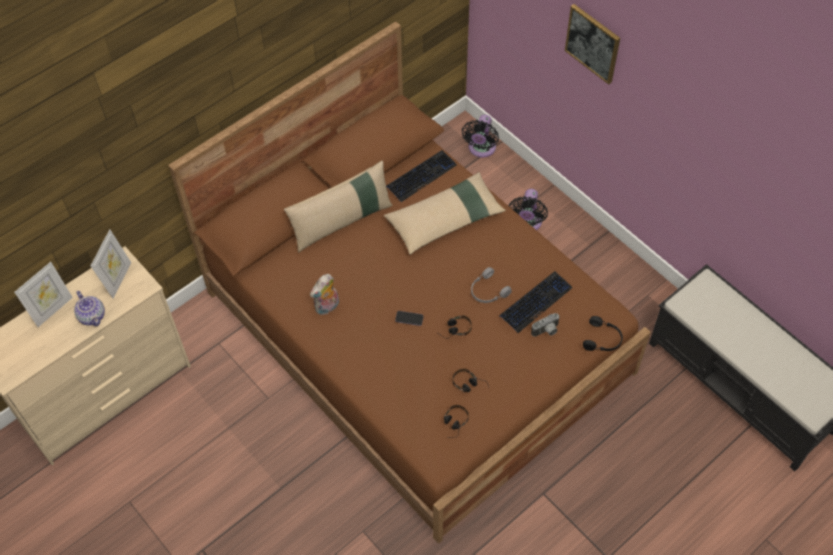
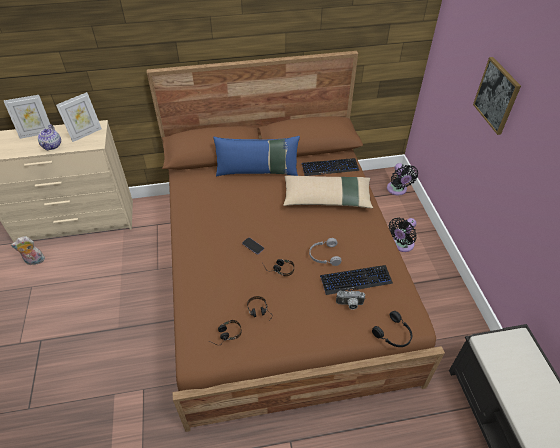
camera: 30 degrees right, 10 degrees down
(327, 307) = (206, 215): plush toy -> plush toy (34, 261)
(342, 222) = (257, 171): beige pillow -> blue pillow
(481, 149) = (397, 190): black fan -> black fan turned 60 degrees counterclockwise

